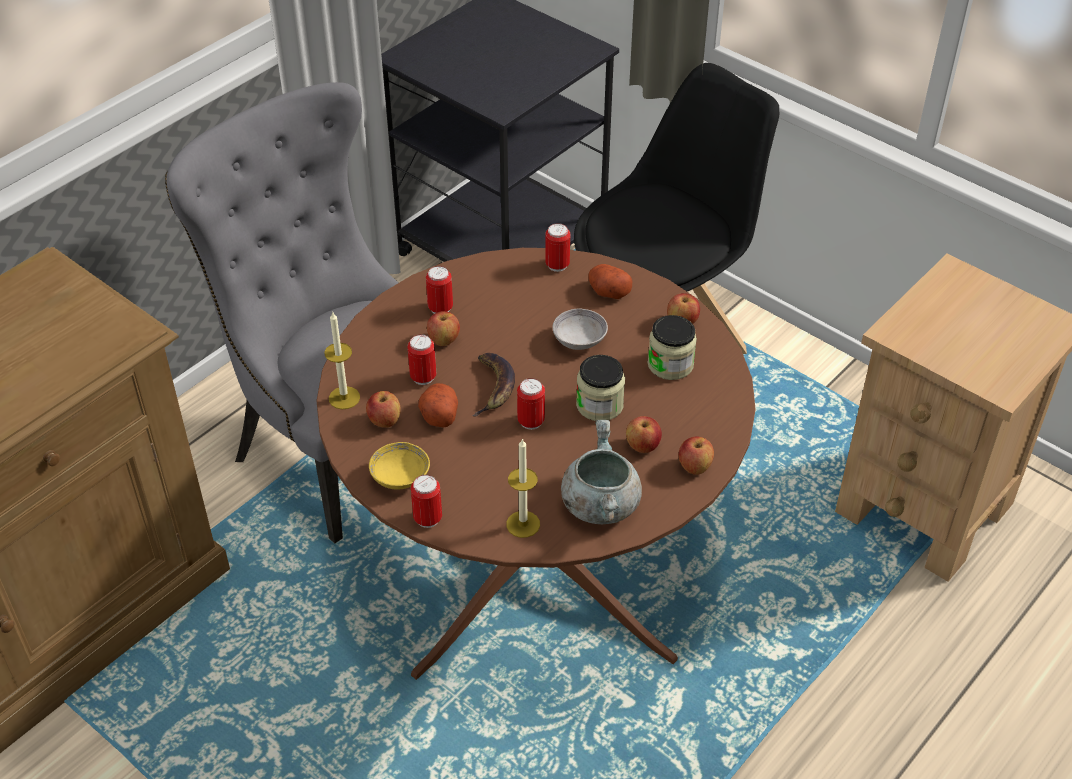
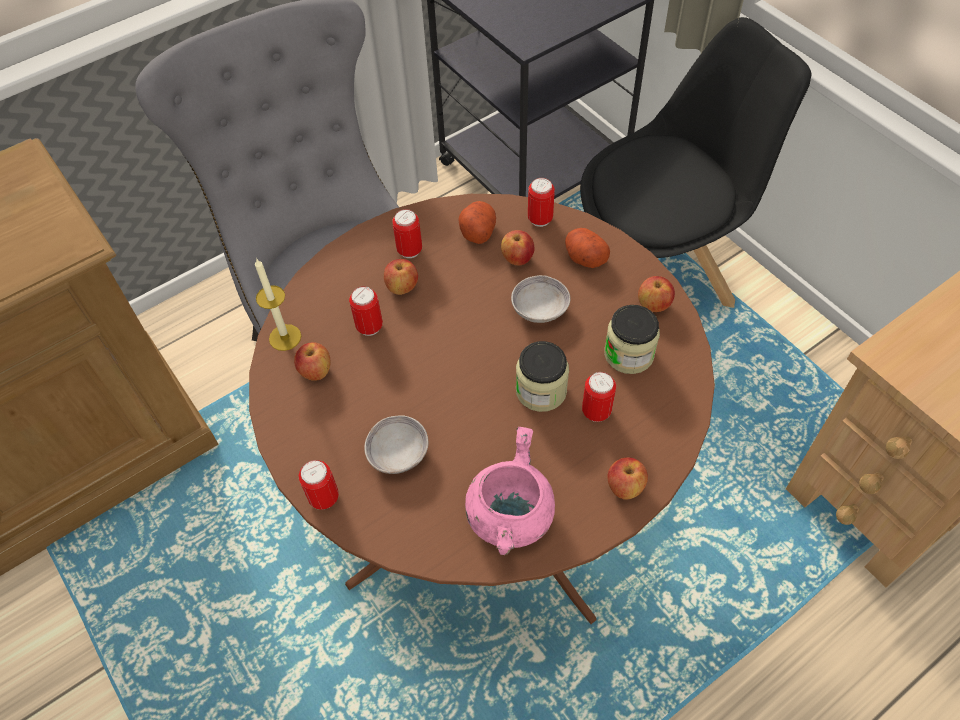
camera: 15 degrees right, 10 degrees up
(400, 477) = (311, 442): yellow bowl -> none
(439, 414) = (372, 373): potato -> potato (477, 230)
(485, 474) = (398, 454): none -> grey bowl
(494, 387) = (437, 350): banana -> none
(523, 524) = (421, 524): candle -> none
(531, 421) = (464, 398): can -> can (596, 412)
(600, 504) = (509, 515): grey cooking pot -> pink cooking pot
(642, 446) = (574, 450): apple -> apple (517, 259)

